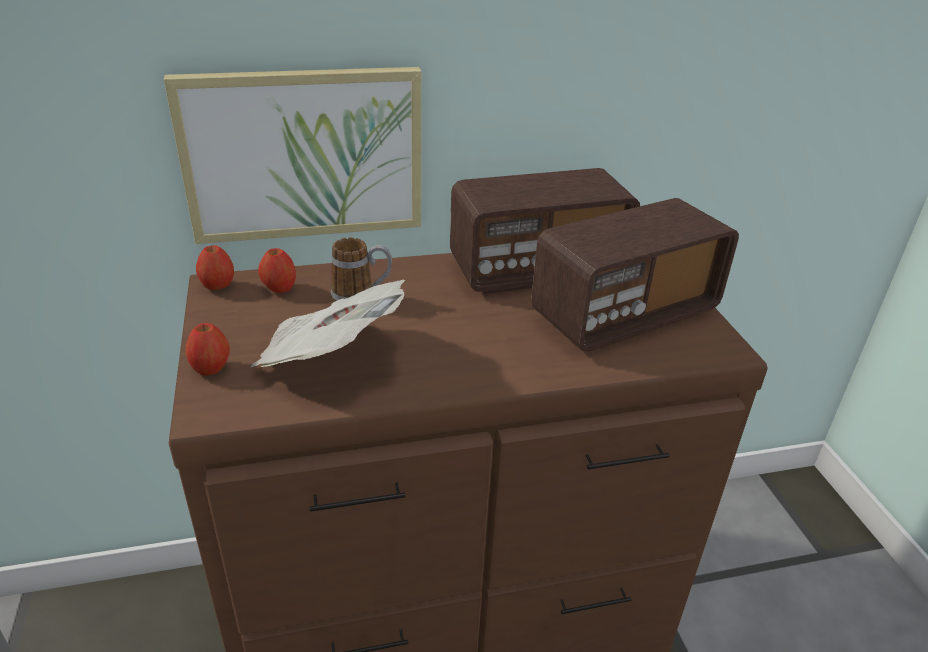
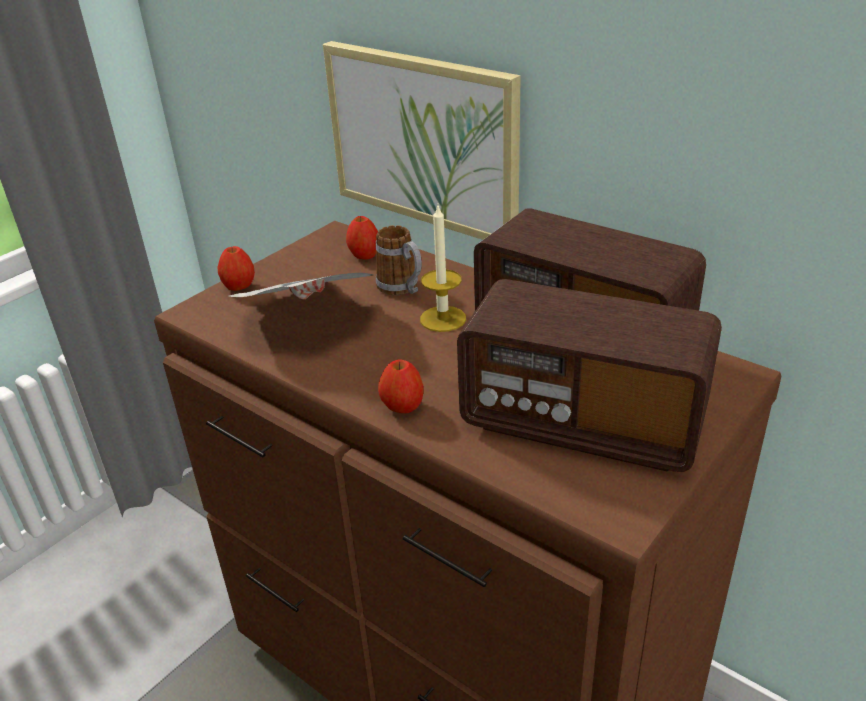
camera: 55 degrees right, 0 degrees up
(217, 286) = (334, 235): apple -> apple (402, 407)
(431, 302) = (443, 319): none -> candle

